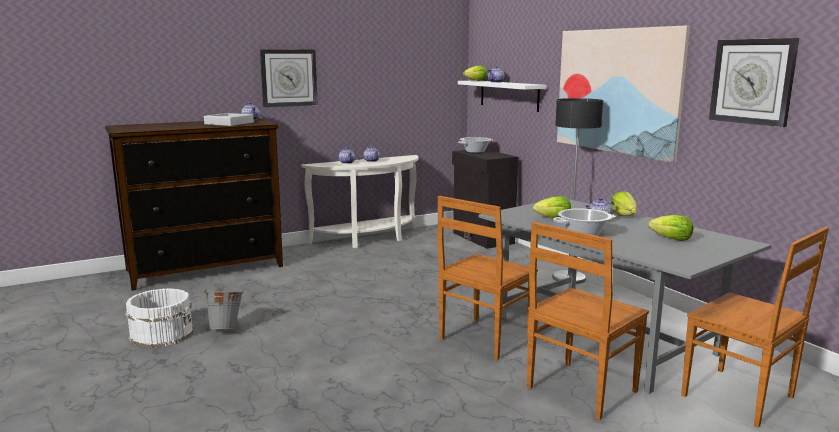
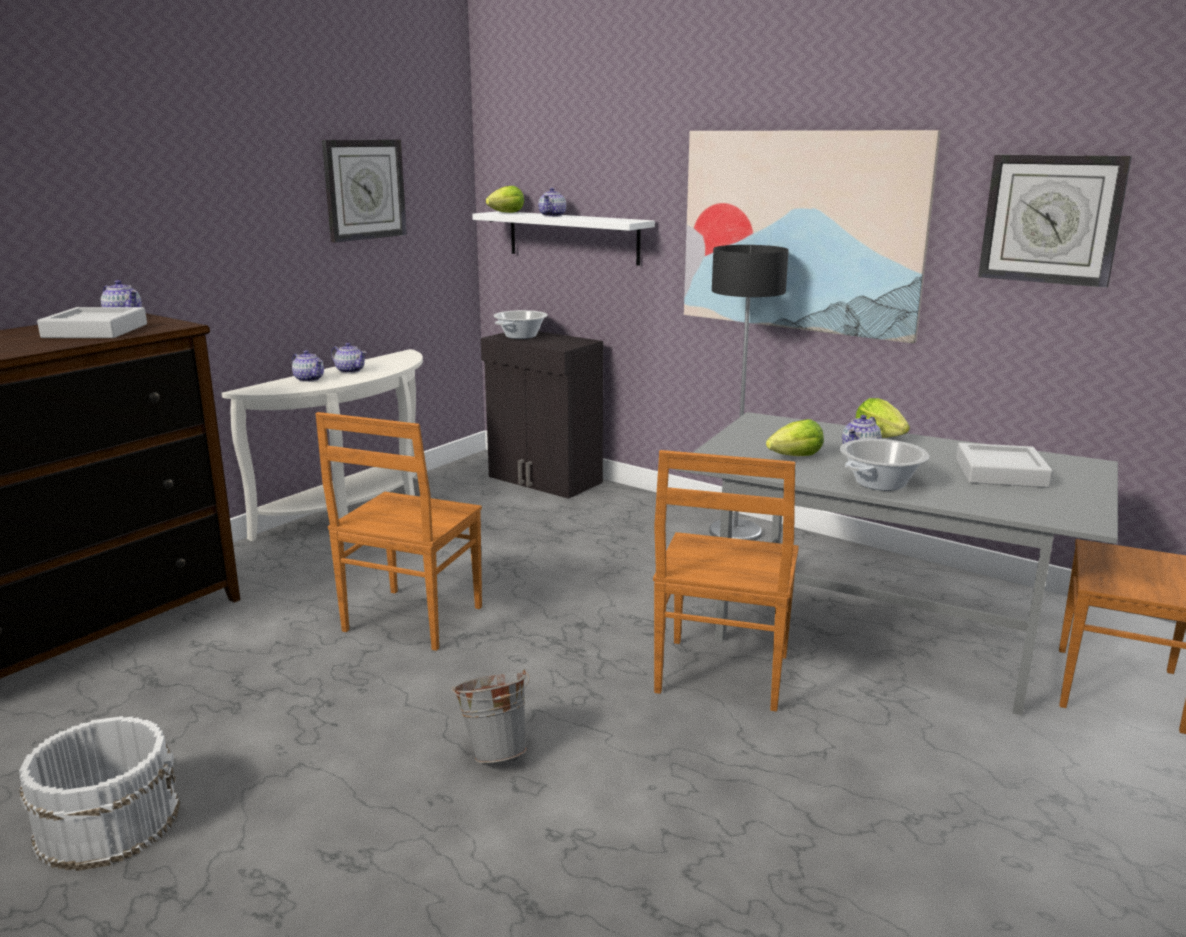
camera: 25 degrees left, 5 degrees up
(226, 329) = (245, 772): grey bucket -> grey bucket (495, 751)
(288, 78) = (181, 223): wall clock -> wall clock (364, 189)
(580, 390) = (936, 736): brown chair -> brown chair (411, 621)
(672, 239) = (1000, 473): lettuce -> grey tray

